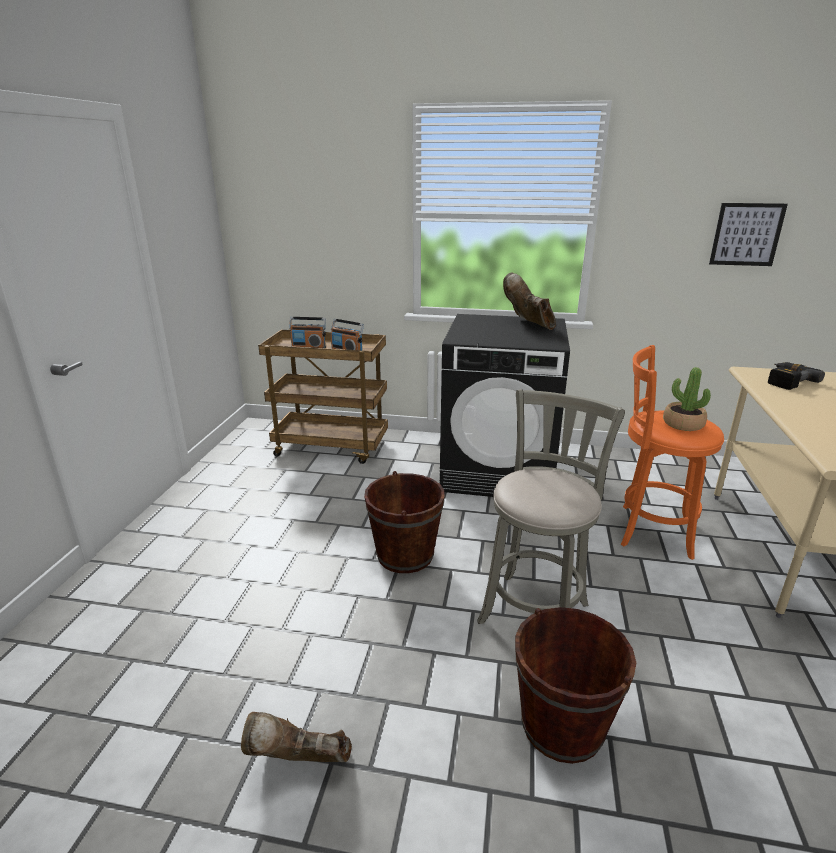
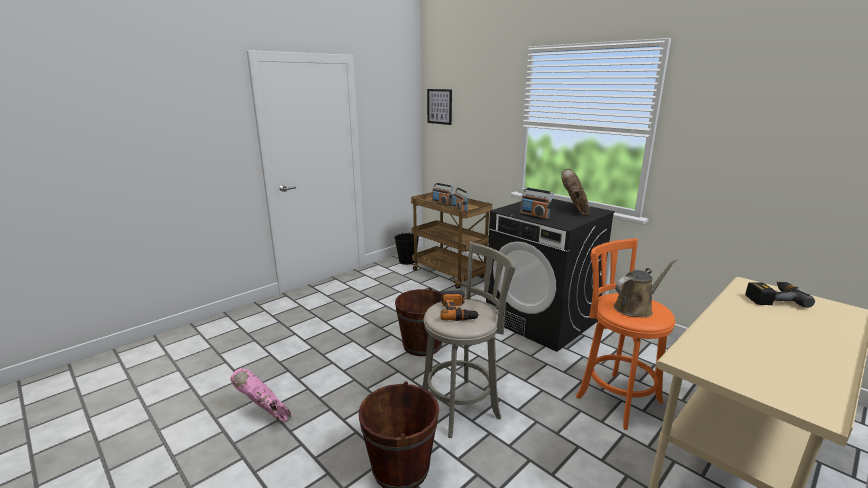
camera: 35 degrees right, 5 degrees down
(250, 445) = (407, 261): none -> black bucket
(299, 765) = (266, 413): brown boot -> pink boot
(504, 340) = (534, 216): none -> radio
(544, 488) = (458, 311): none -> power drill
(683, 424) = (636, 308): potted plant -> brown watering can
(746, 234) = (800, 157): picture -> picture (439, 106)

